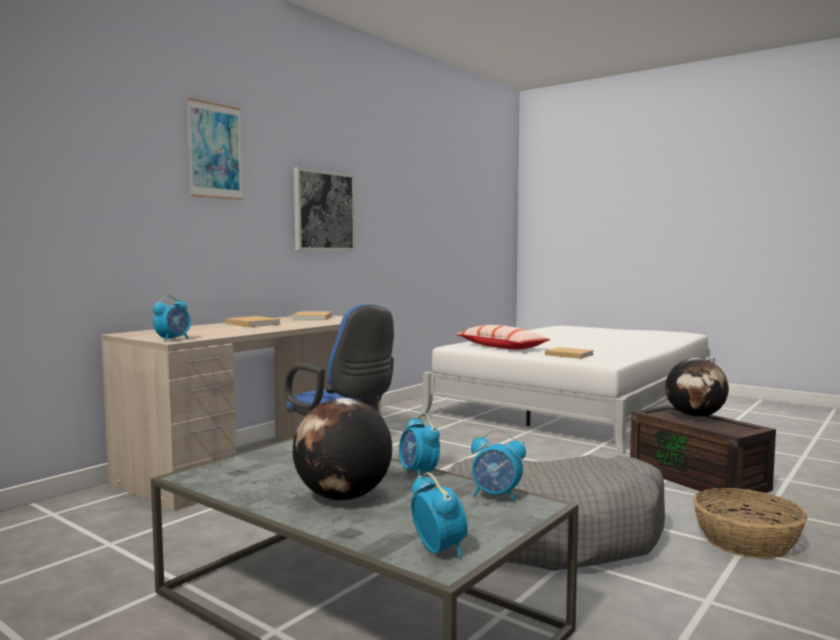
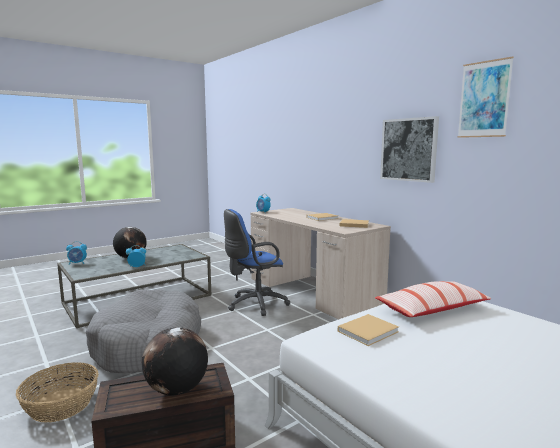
camera: 105 degrees right, 5 degrees up
(215, 151) = (338, 119): picture -> picture (484, 99)
(496, 496) = (98, 273): alarm clock -> none

